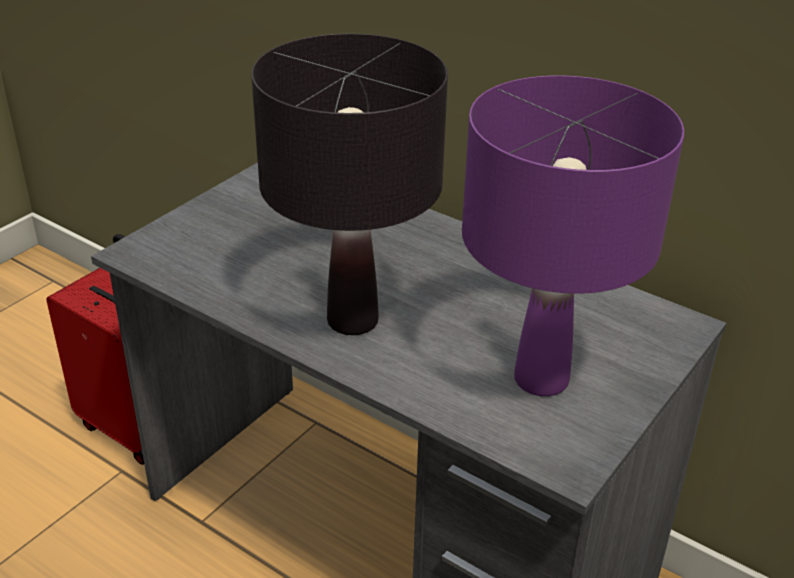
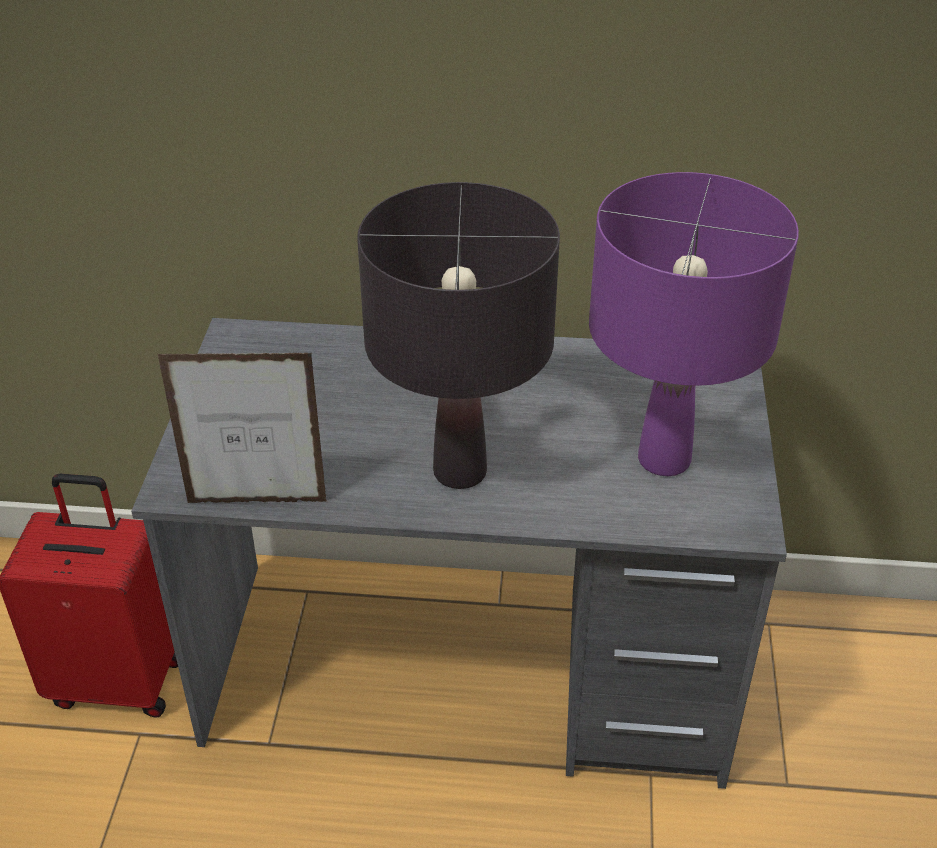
camera: 30 degrees left, 5 degrees up
(179, 283) = (257, 502): none -> picture frame

